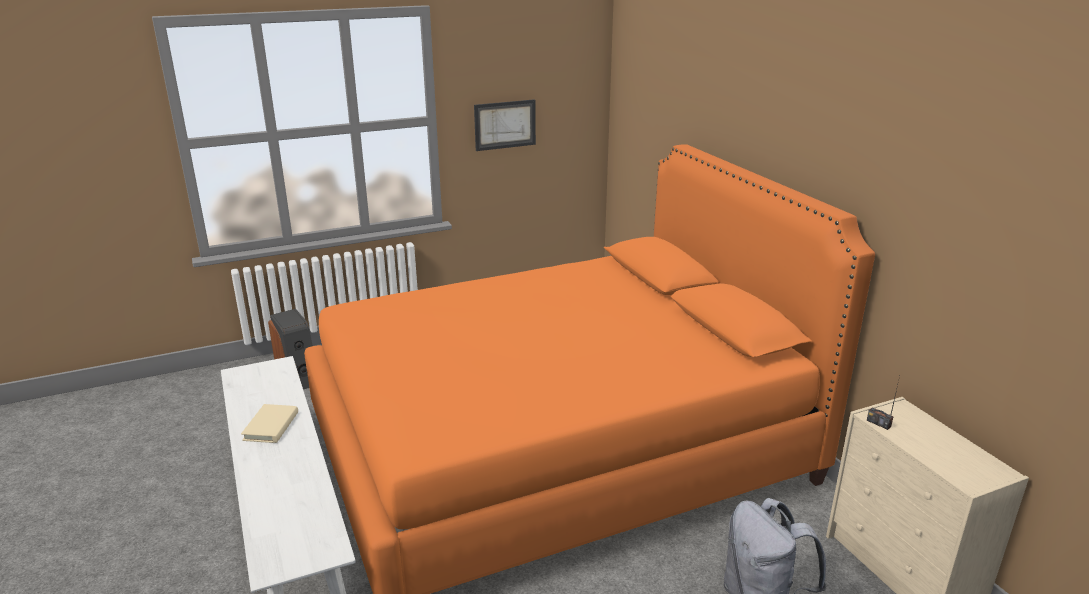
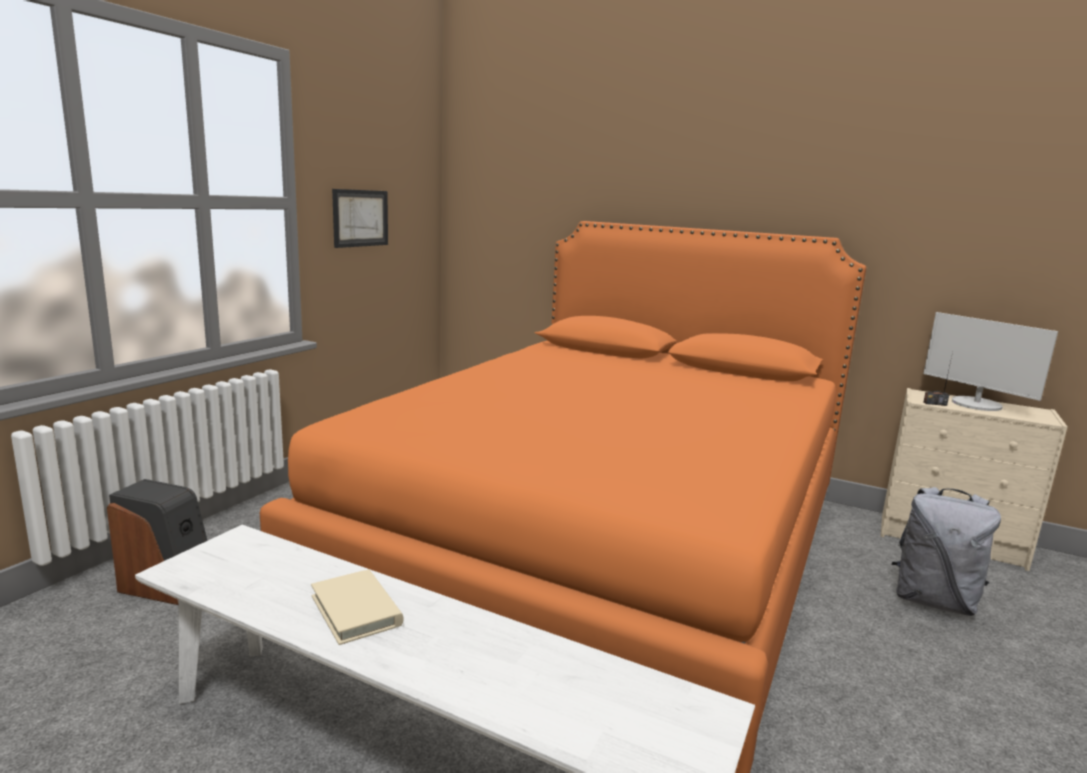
camera: 40 degrees left, 10 degrees down
(932, 439) = (976, 404): none -> monitor

